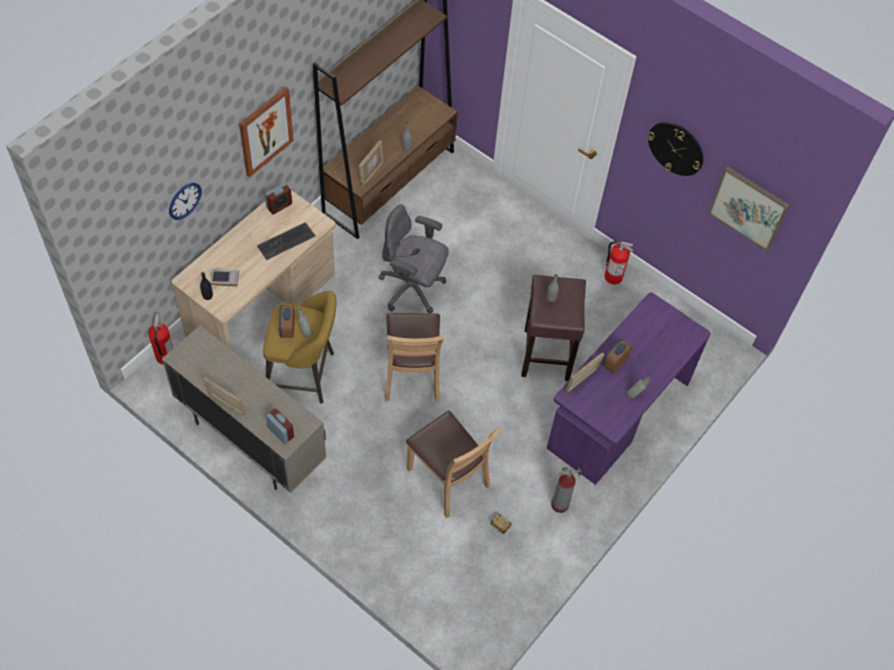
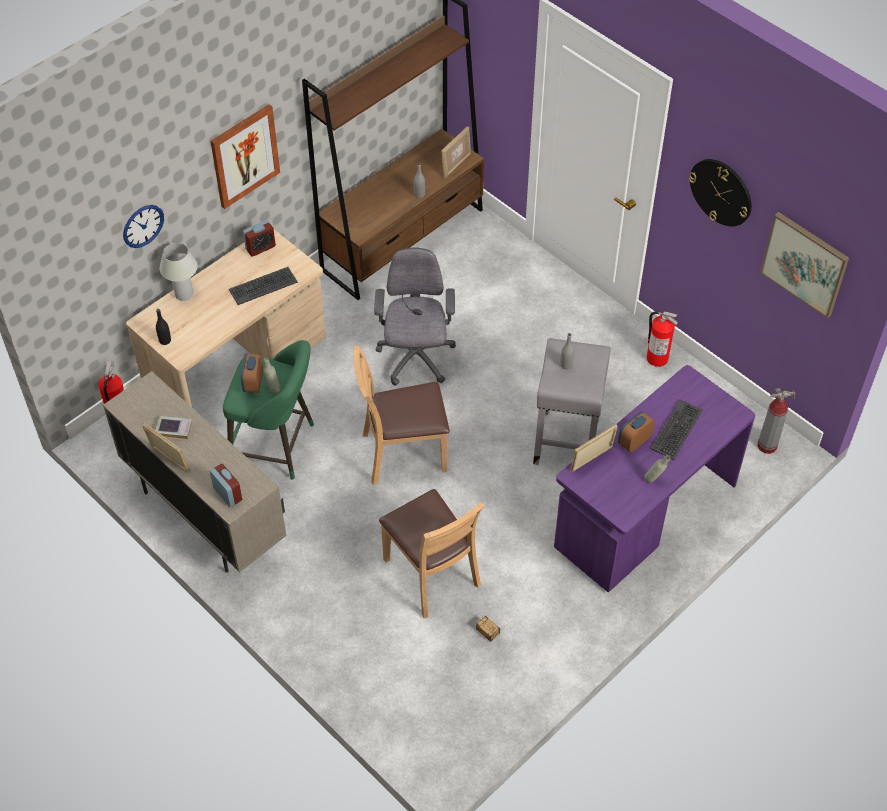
camera: 10 degrees right, 5 degrees down
(218, 252) = (184, 294): none -> white table lamp
(224, 279) = (187, 323): book -> book (174, 429)
(304, 375) = (277, 446): yellow stool -> green stool
(371, 173) = (374, 221): picture frame -> picture frame (456, 165)
(412, 289) = (415, 359): grey office chair -> grey office chair turned 60 degrees clockwise
(412, 374) = (403, 453): brown chair -> brown chair turned 75 degrees clockwise
(546, 353) = (566, 439): brown stool -> grey stool
(559, 505) = (562, 613): fire extinguisher -> fire extinguisher (767, 445)
(648, 350) = (677, 430): none -> keyboard

